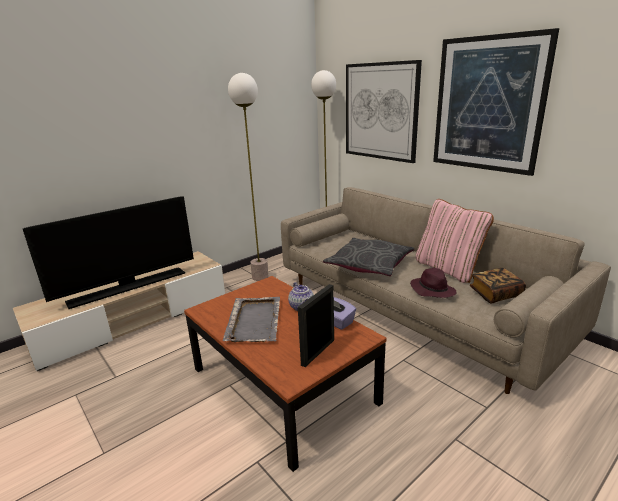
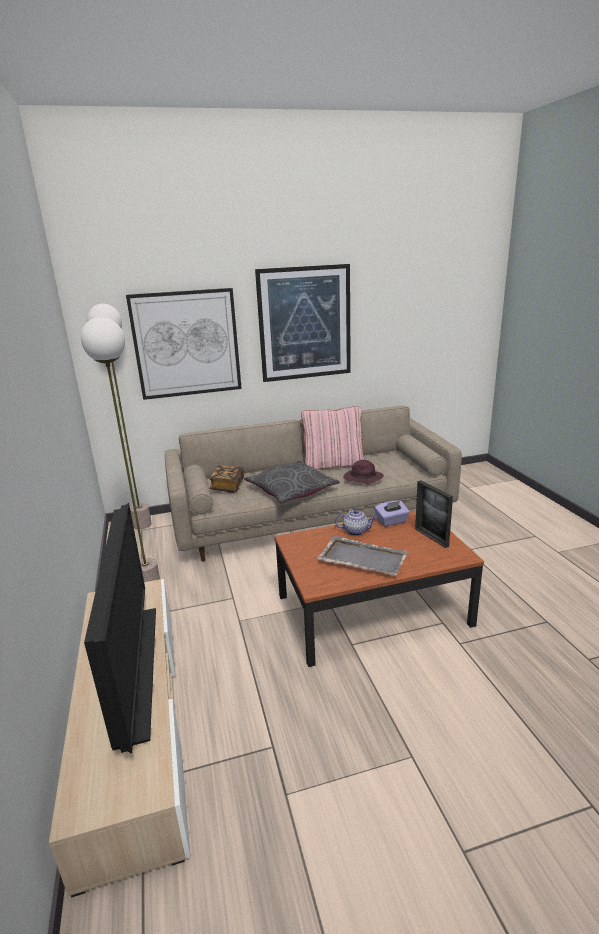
camera: 65 degrees left, 0 degrees up
(495, 294) = (386, 462): book -> book (227, 486)

